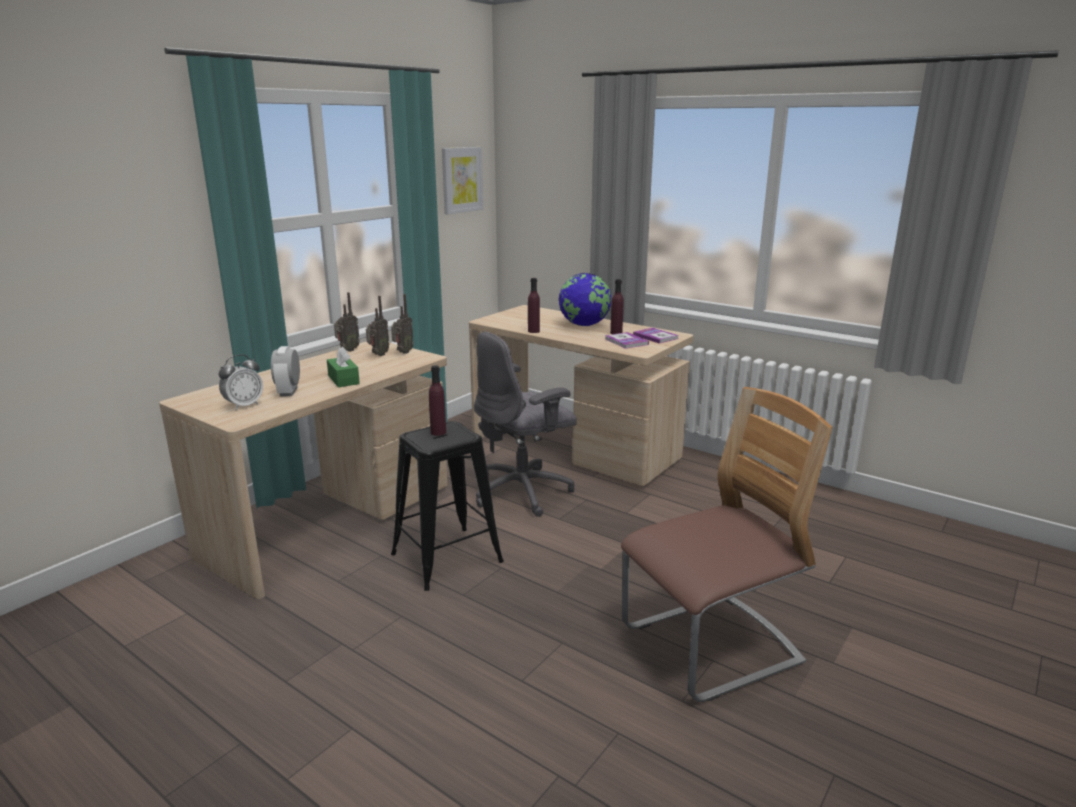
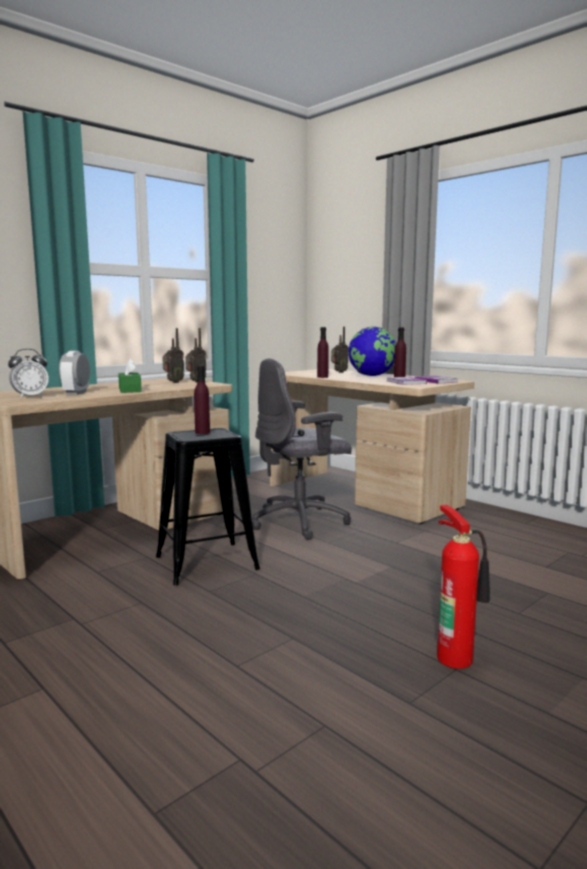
camera: 10 degrees right, 10 degrees down
(347, 350) = (149, 380): radio -> radio (338, 372)
(461, 180) = (274, 259): picture -> none
(710, 647) = (456, 657): chair -> fire extinguisher

